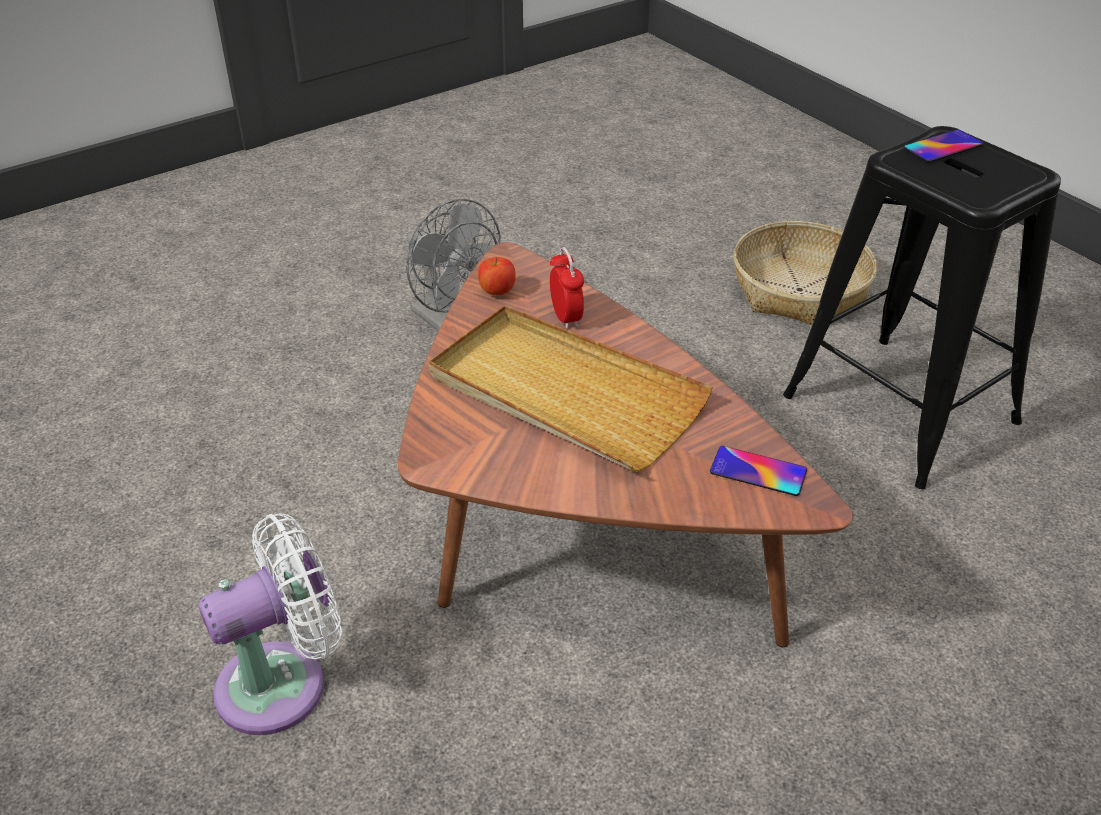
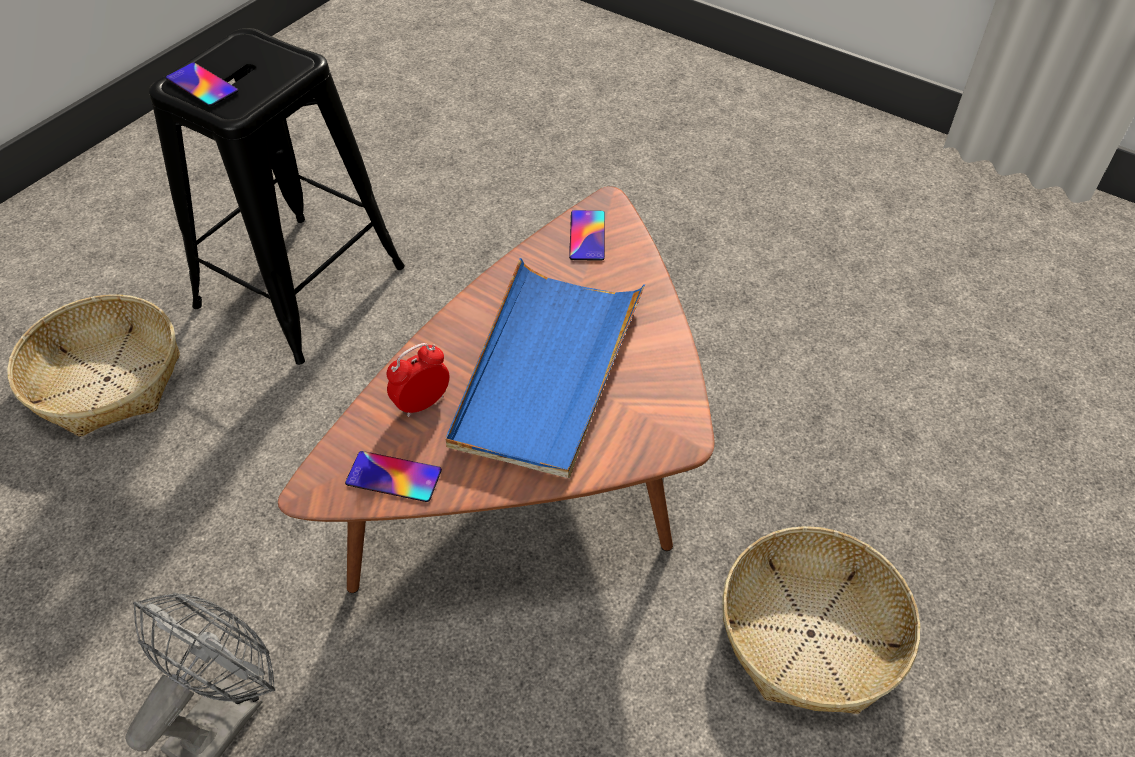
camera: 110 degrees left, 10 degrees up
(282, 683) = (811, 635): white fan -> basket
(497, 292) = (393, 477): apple -> phone
(564, 394) = (546, 371): beige tray -> blue tray

